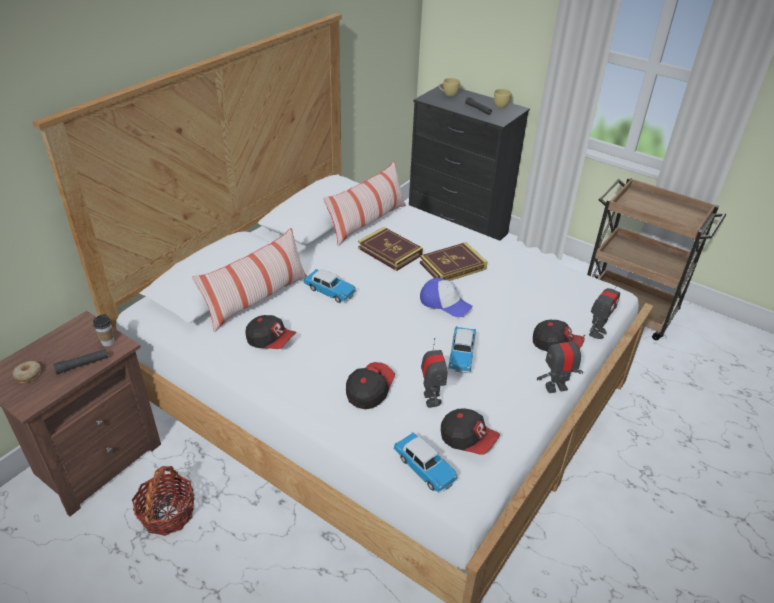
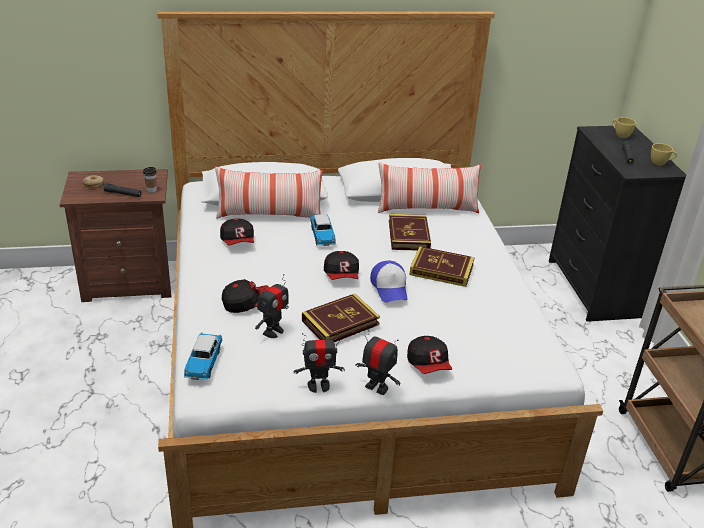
camera: 45 degrees right, 5 degrees down
(168, 513) = (125, 335): basket -> none
(461, 355) = (340, 322): toy car -> book
(468, 439) = (255, 368): cap -> cap (342, 276)
(597, 332) = (482, 380): toy robot -> toy robot (318, 386)

